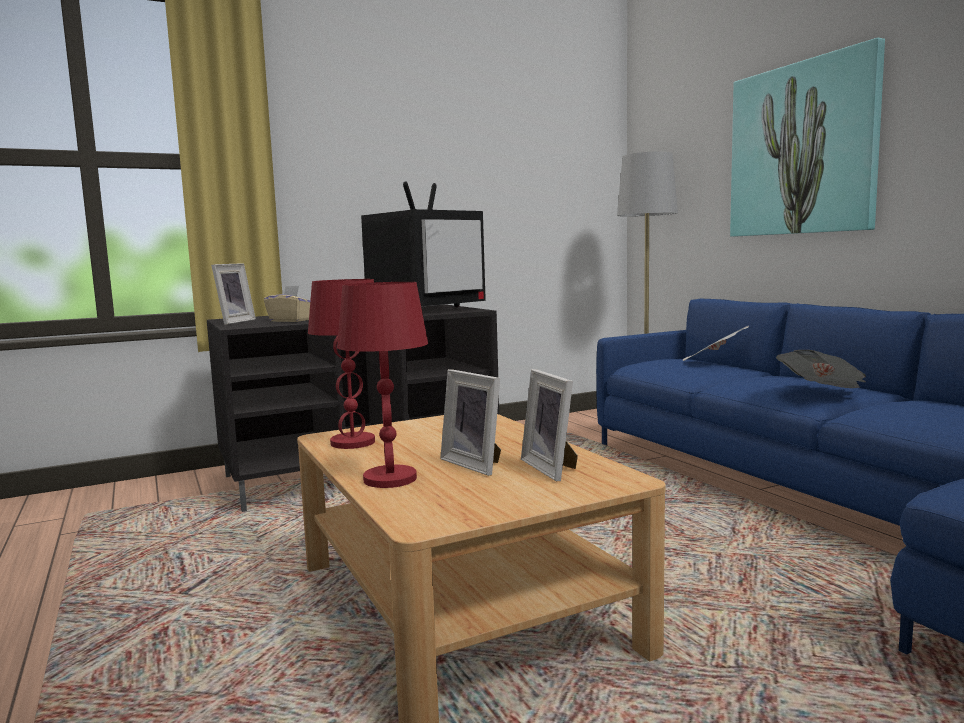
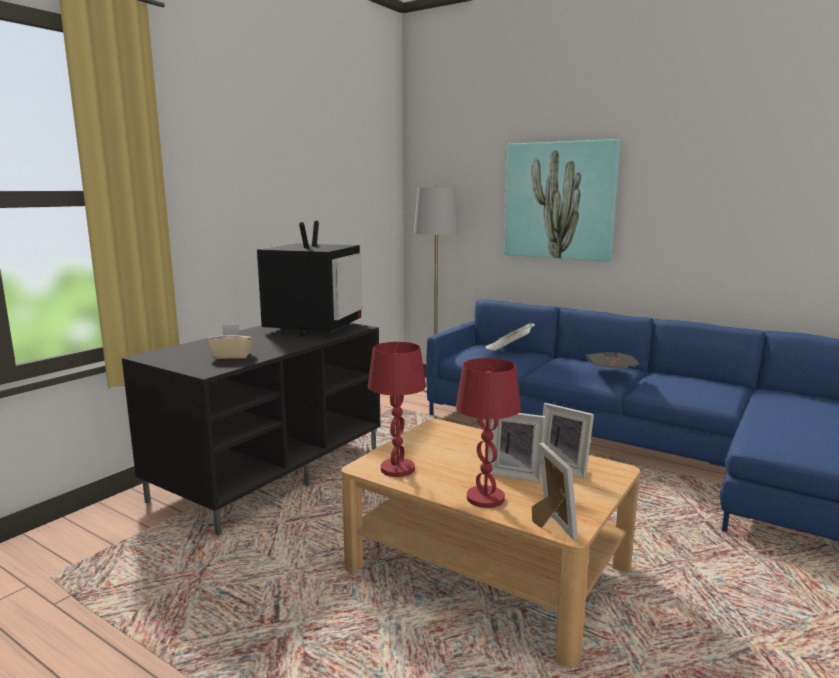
camera: 30 degrees left, 5 degrees up
(232, 322) = (175, 363): picture frame -> picture frame (549, 525)

